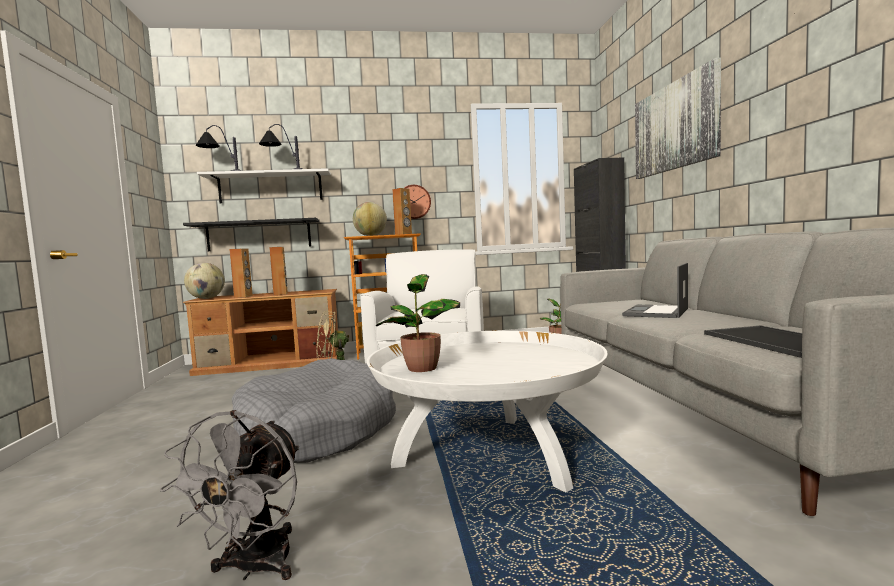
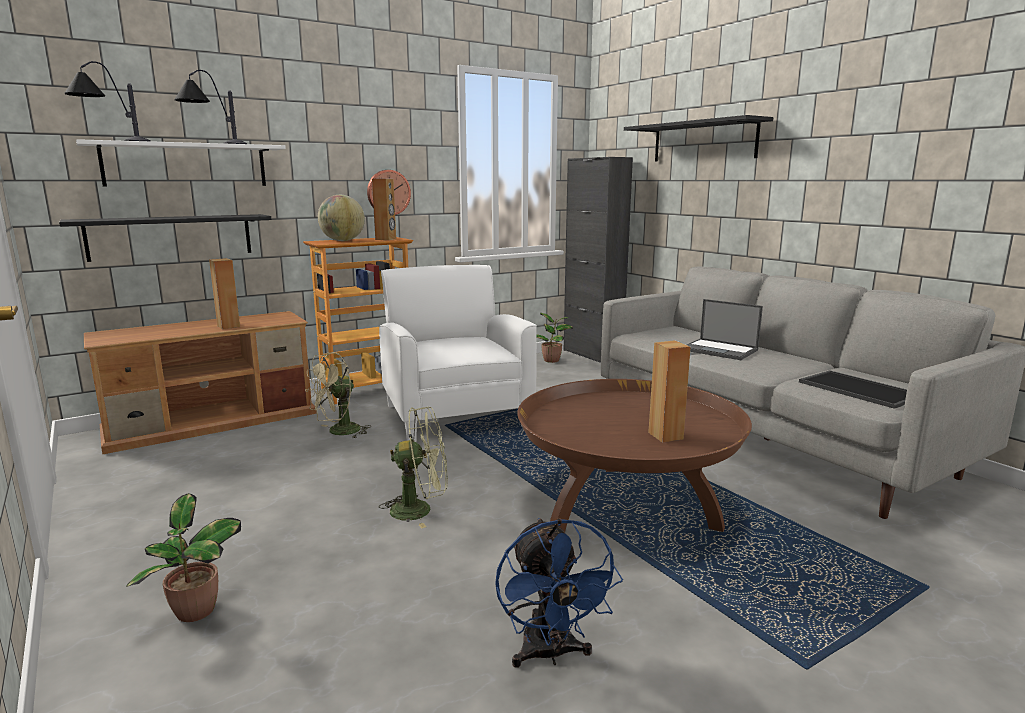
camera: 25 degrees left, 10 degrees up
(206, 298) = (112, 338): globe -> none
(243, 296) = (174, 333): brown speaker -> brown speaker (666, 436)
(254, 569) = (550, 654): grey fan -> blue fan
(318, 431) = (420, 510): grey dog bed -> green fan
(422, 369) = (582, 437): potted plant -> potted plant (196, 612)
(489, 454) = (626, 508): white coffee table -> brown coffee table
(656, 312) = (720, 350): laptop -> laptop turned 60 degrees counterclockwise
(674, 126) = (703, 141): picture -> black shelf

